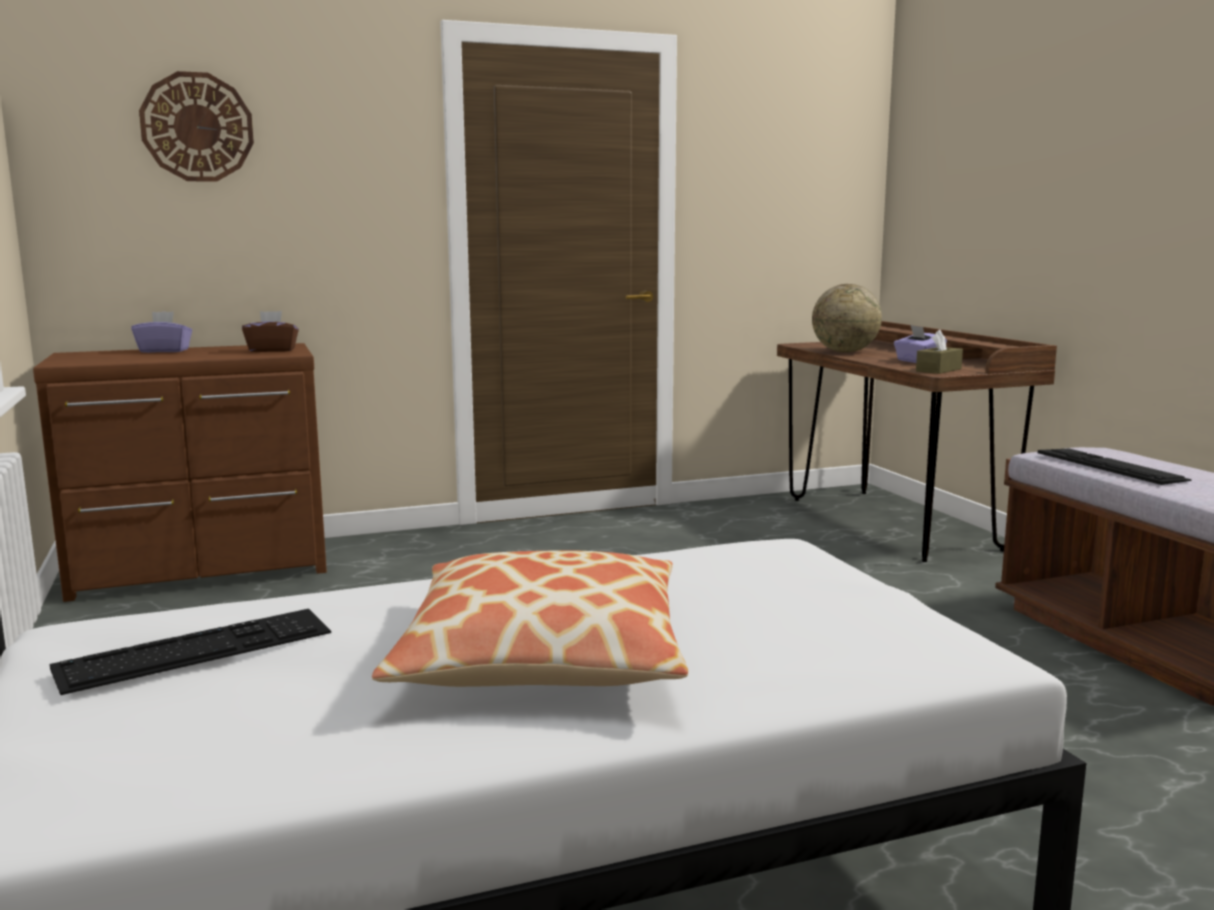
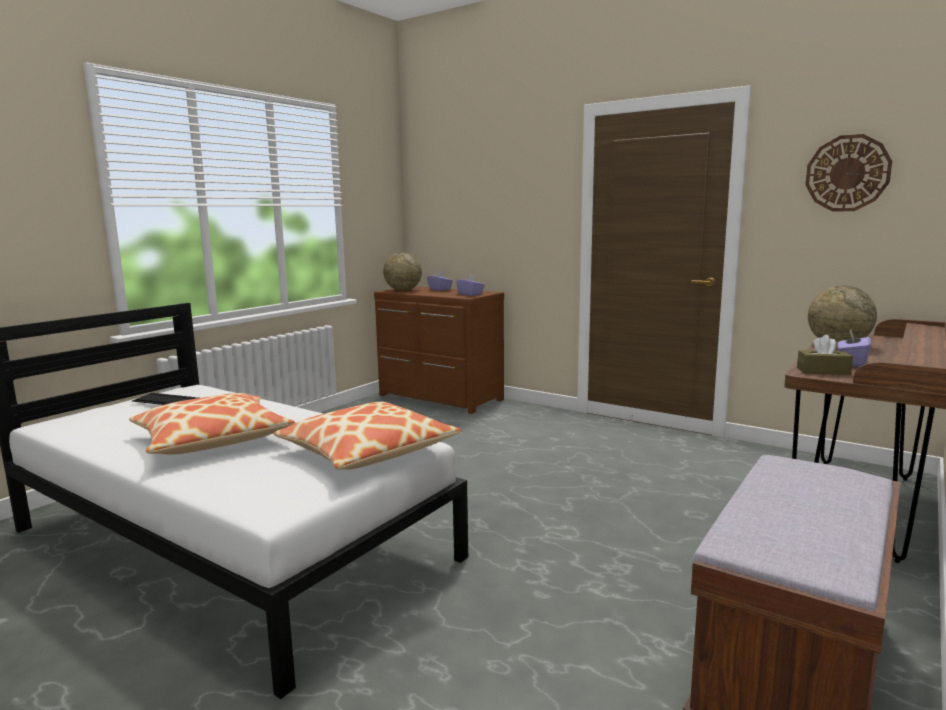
camera: 55 degrees right, 0 degrees up
(94, 359) = (403, 290): none -> globe
(197, 127) = (467, 179): wall clock -> wall clock (847, 173)
(272, 350) = (470, 294): brown tissue box -> purple tissue box
(779, 574) = (368, 452): none -> pillow
(1110, 466) = (780, 484): keyboard -> none

